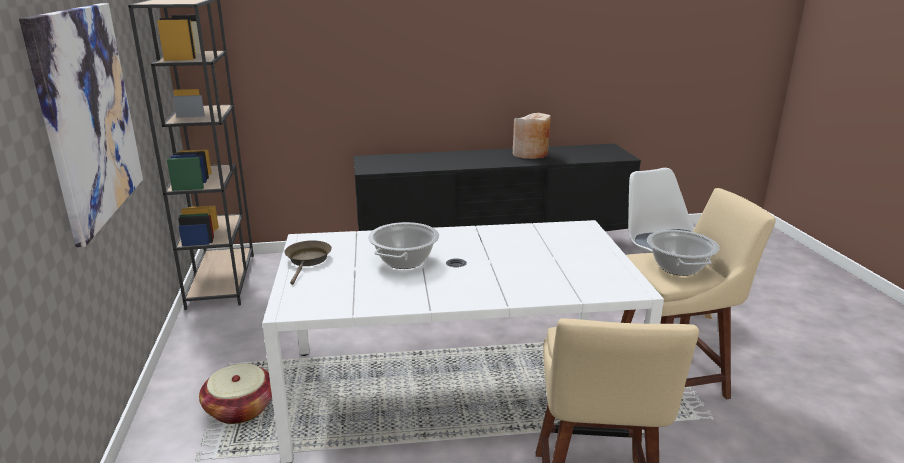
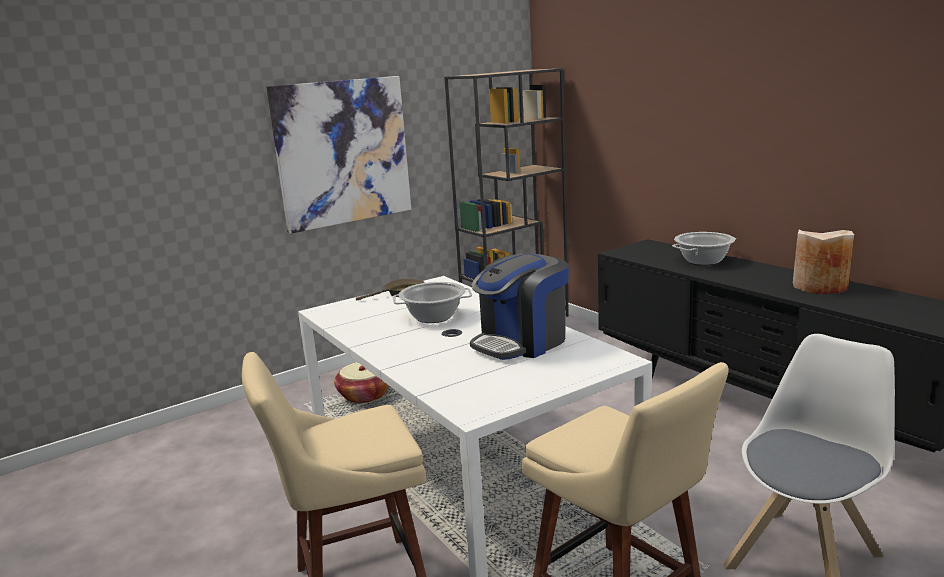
camera: 65 degrees right, 5 degrees down
(514, 244) = (521, 342): none -> coffee machine
(679, 267) = (604, 441): cooking pot -> cooking pot (703, 261)

